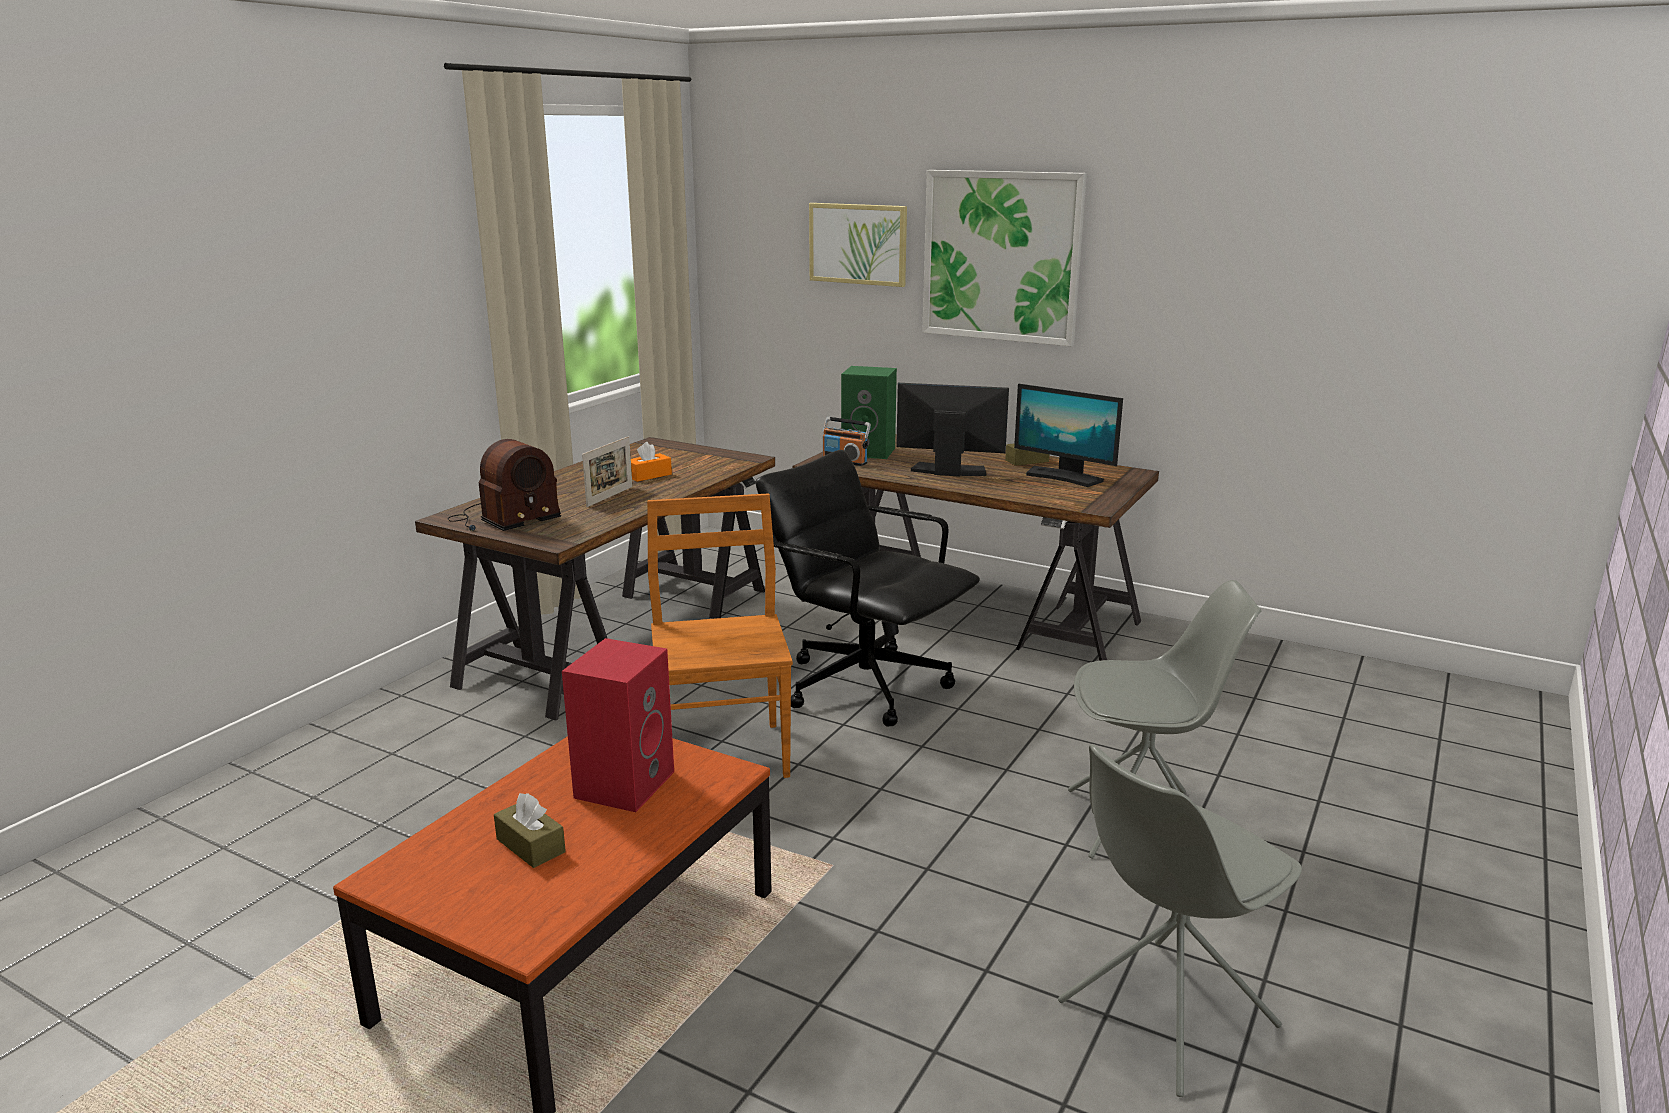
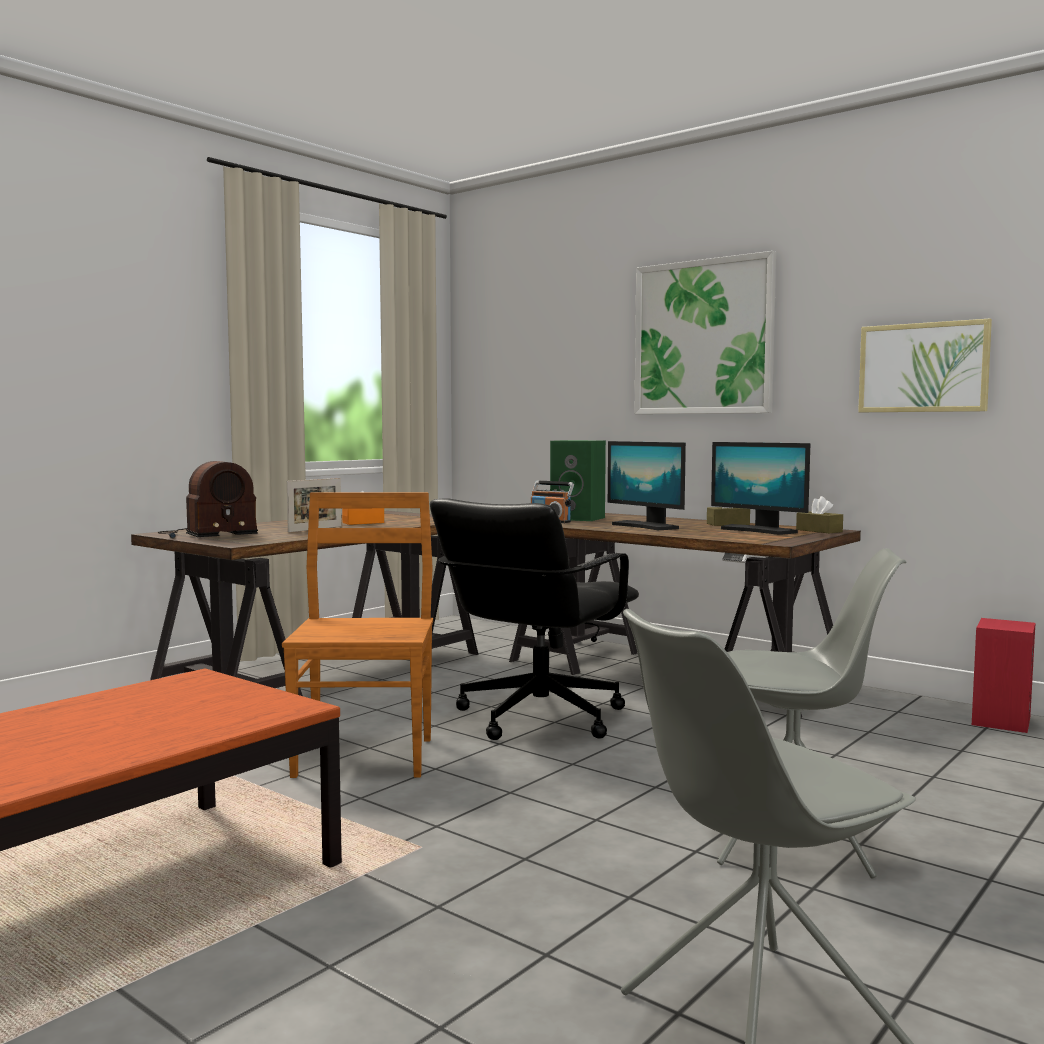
camera: 10 degrees right, 15 degrees down
(530, 846) = (40, 740): brown tissue box -> brown tissue box (819, 531)
(624, 783) = (181, 707): red speaker -> red speaker (999, 720)
(858, 244) = (580, 341): picture -> picture (923, 367)
(864, 684) = (538, 718): black office chair -> black office chair turned 105 degrees counterclockwise
(949, 471) = (646, 526): monitor -> monitor turned 150 degrees counterclockwise

